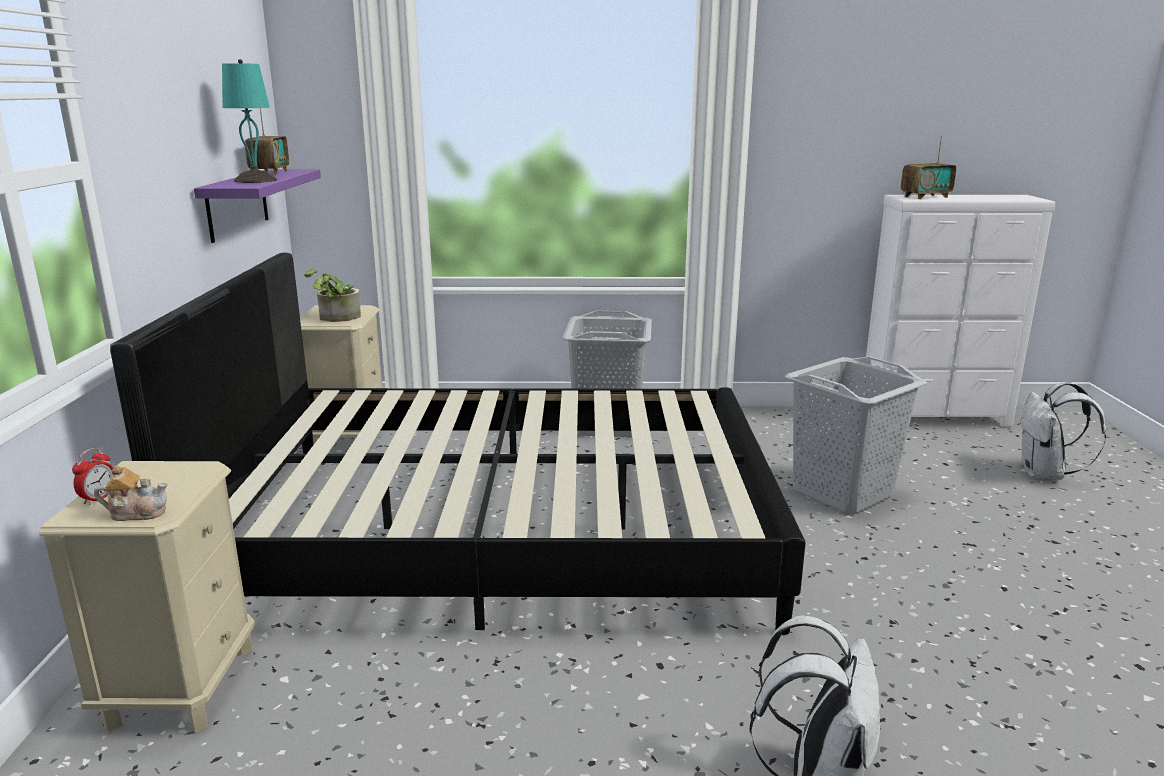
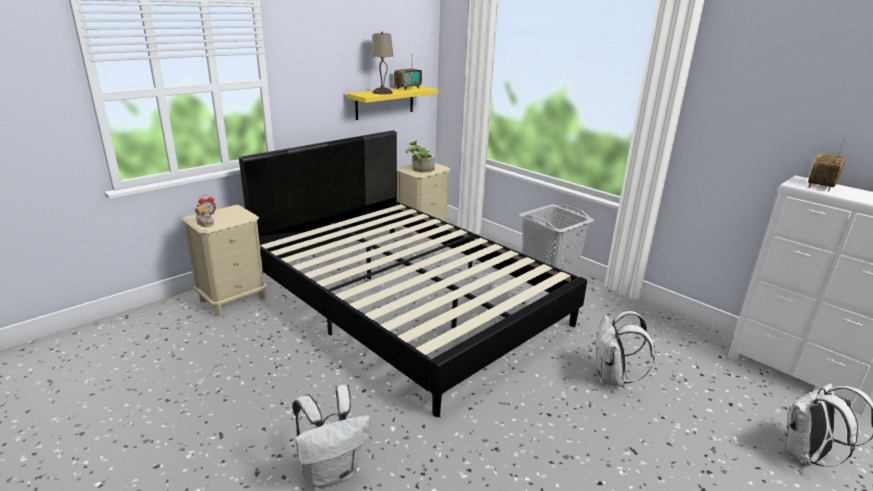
camera: 45 degrees right, 5 degrees up
(237, 204) = (385, 102): purple shelf -> yellow shelf
(256, 180) = (383, 92): turquoise table lamp -> beige table lamp
(843, 493) = (612, 378): grey laundry basket -> white backpack
(925, 197) = (821, 186): radio -> radio turned 105 degrees clockwise

